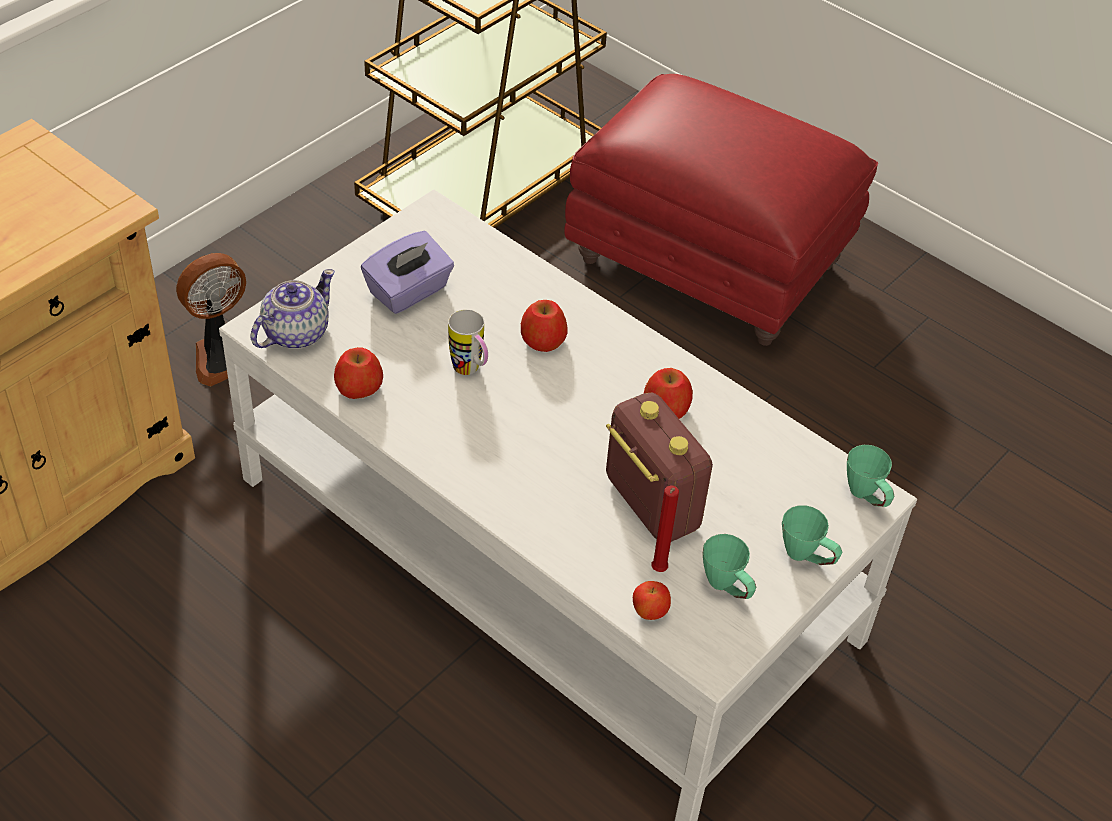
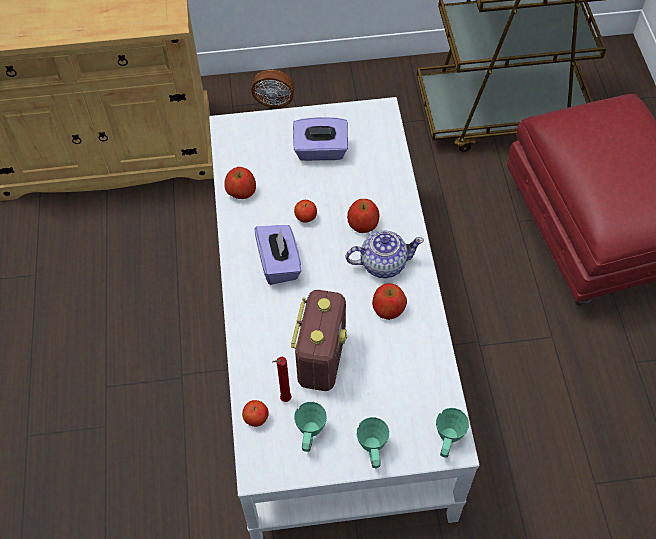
camera: 45 degrees right, 10 degrees up
(295, 333) = (241, 141): teapot -> teapot (382, 263)
(470, 371) = (306, 217): mug -> apple
(494, 437) = (279, 264): none -> purple tissue box

